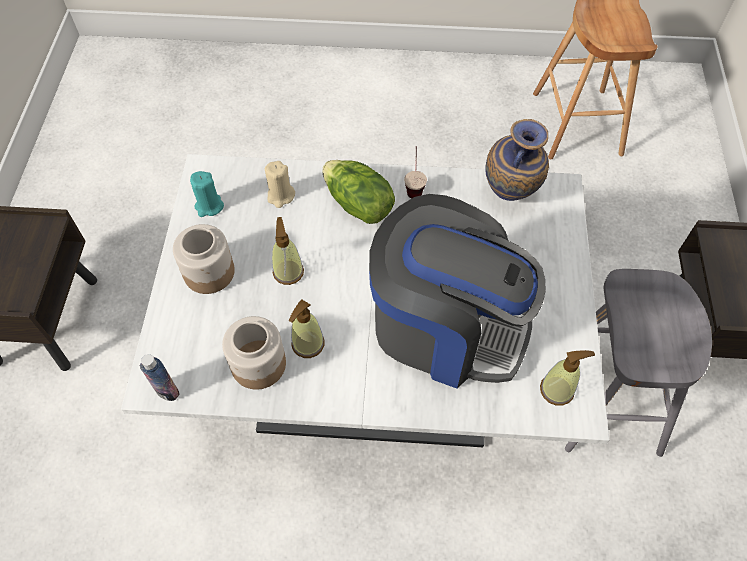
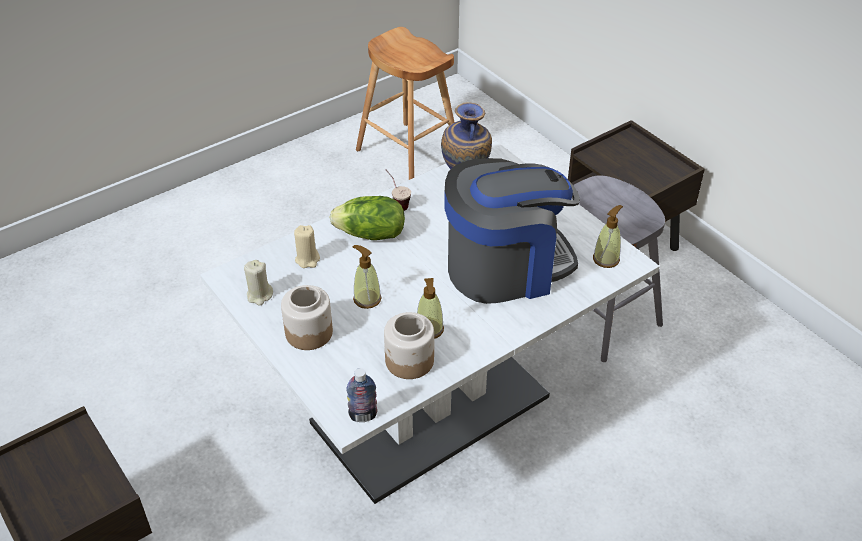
camera: 40 degrees left, 15 degrees down
(209, 206) = (259, 295): turquoise candle -> beige candle

